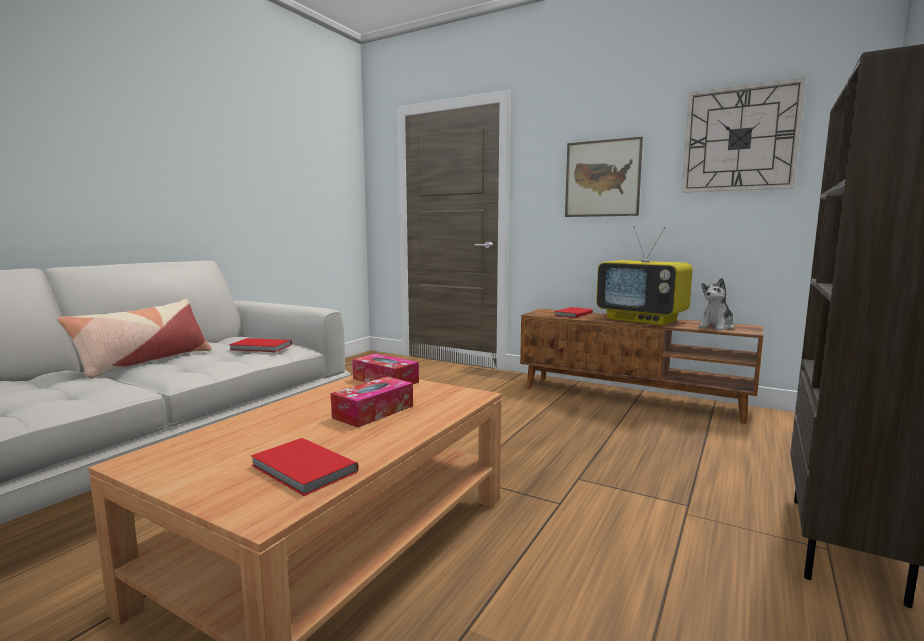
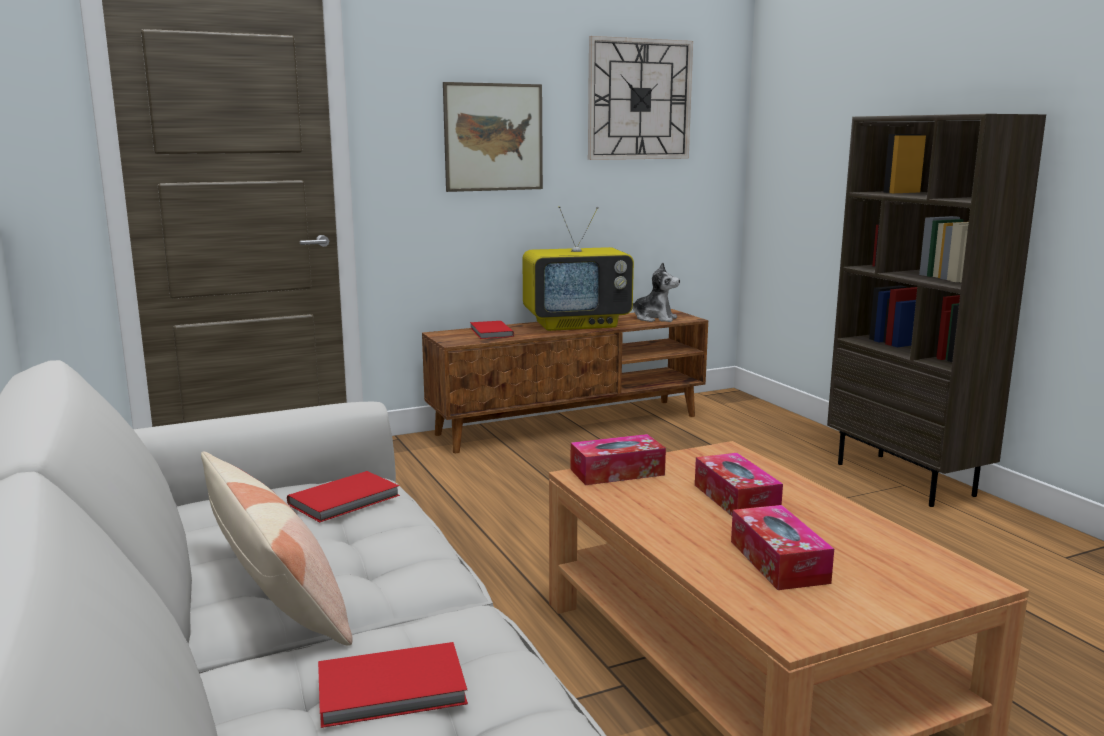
camera: 55 degrees left, 5 degrees up
(260, 440) = (778, 561): none -> tissue box
(302, 470) = (884, 554): red book -> red book (393, 690)
(716, 327) = (654, 318): plush toy -> plush toy turned 60 degrees counterclockwise

